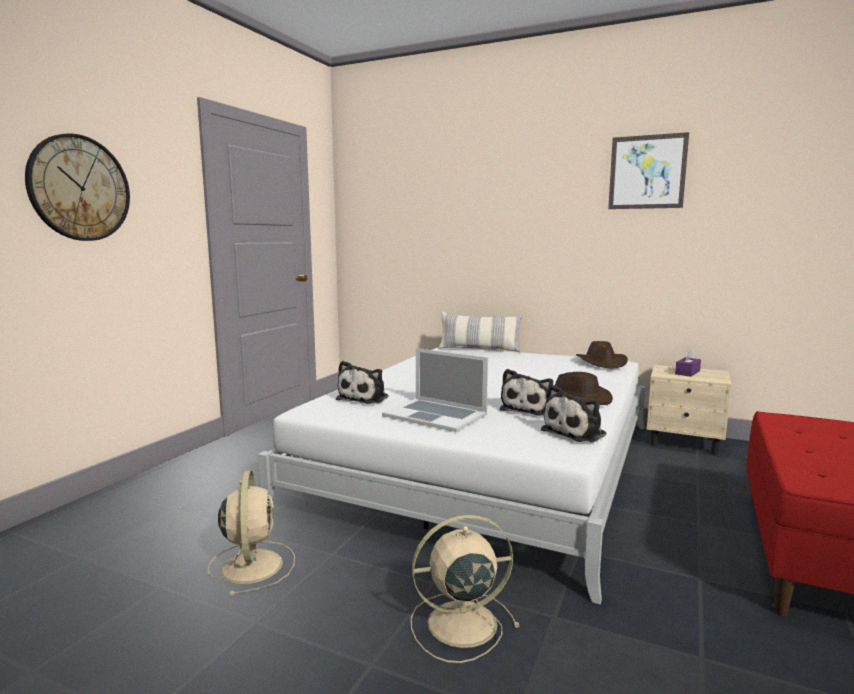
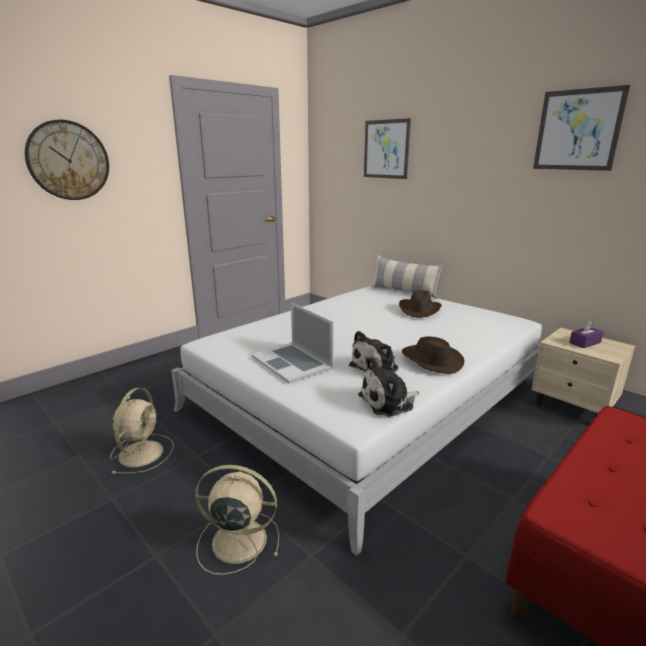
camera: 20 degrees right, 10 degrees up
(365, 398) = (259, 335): plush toy -> none
(440, 195) = (386, 149): none -> picture
(601, 363) = (497, 322): brown hat -> brown hat (419, 310)

